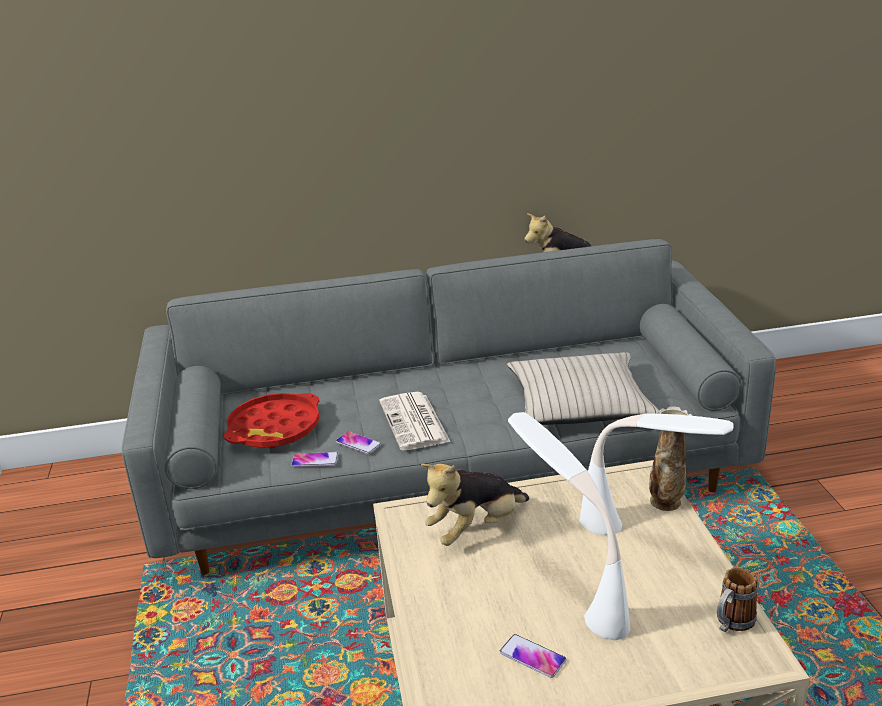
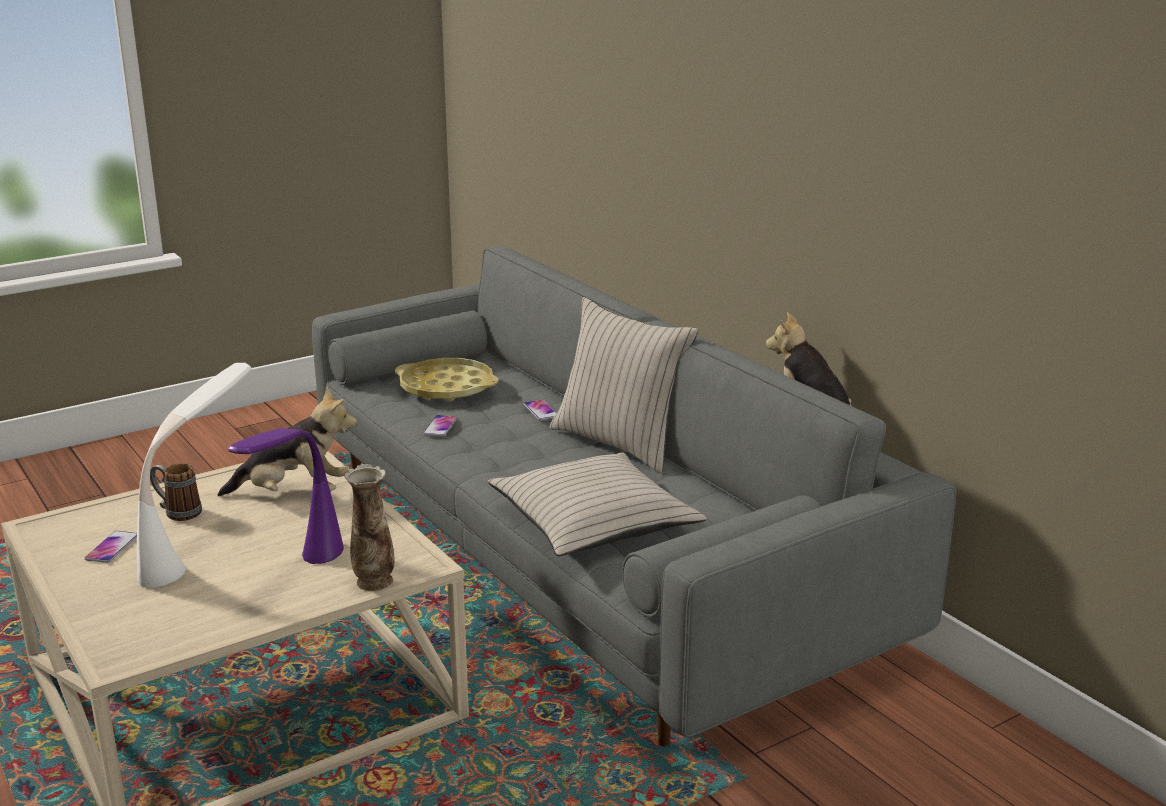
camera: 65 degrees right, 5 degrees down
(274, 428) = (446, 388): red tray -> yellow tray
(315, 460) = (402, 416): phone -> phone (541, 411)
(415, 422) = (494, 443): newspaper -> none
(453, 371) = (620, 443): none -> beige pillow
(476, 529) = (294, 494): plush toy -> plush toy turned 150 degrees clockwise
(646, 542) = (297, 580): white table lamp -> purple table lamp
(731, 623) = (168, 638): mug -> mug (177, 512)

